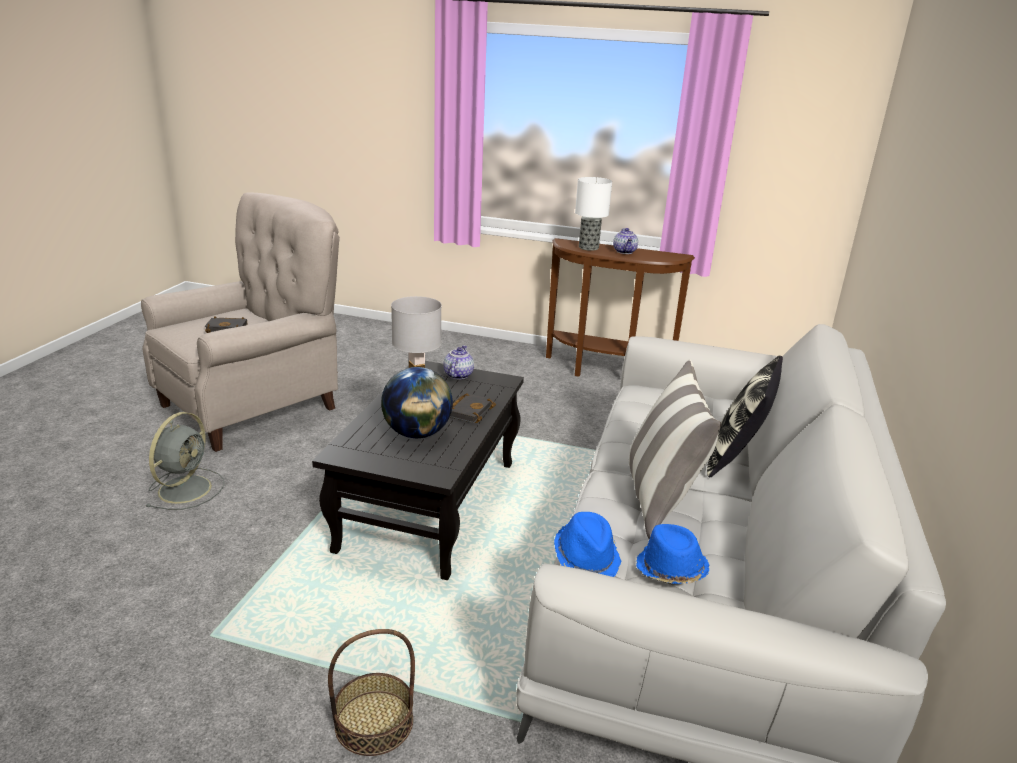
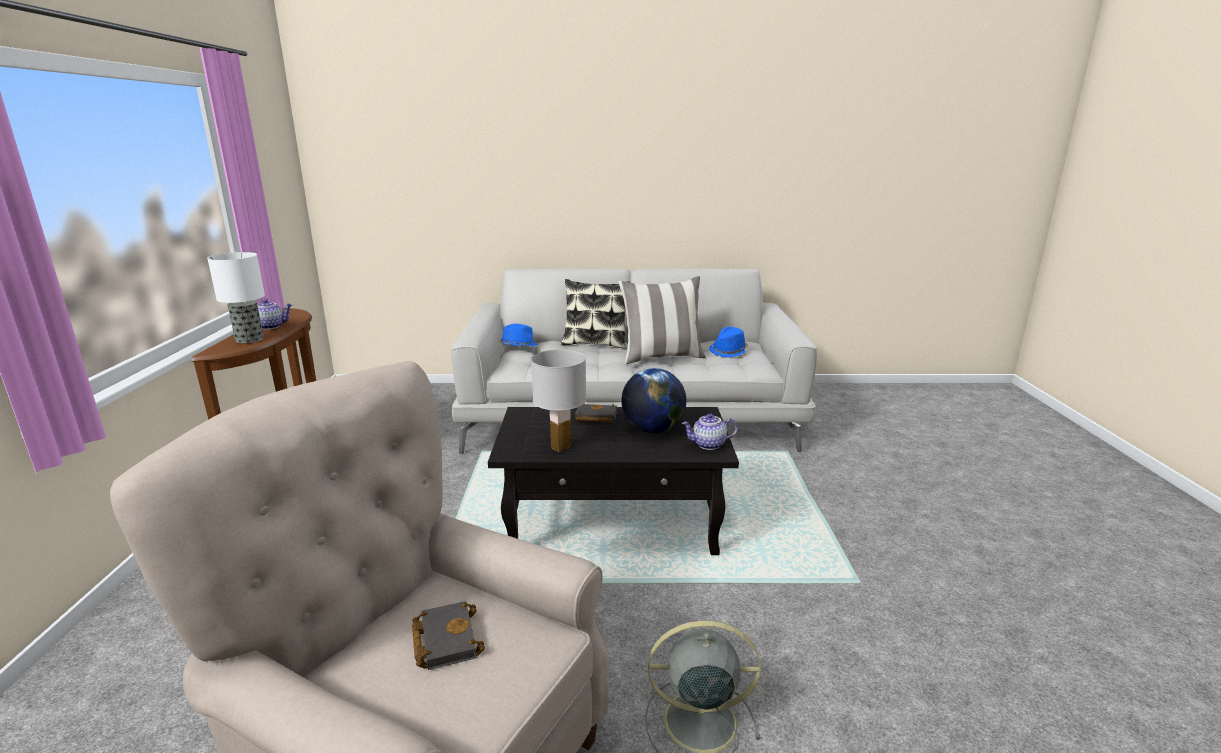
camera: 105 degrees left, 5 degrees down
(374, 722) = (839, 493): basket -> none
(457, 375) = (520, 433): teapot -> teapot (708, 445)
(586, 558) = (741, 367): blue hat -> blue hat (518, 346)

